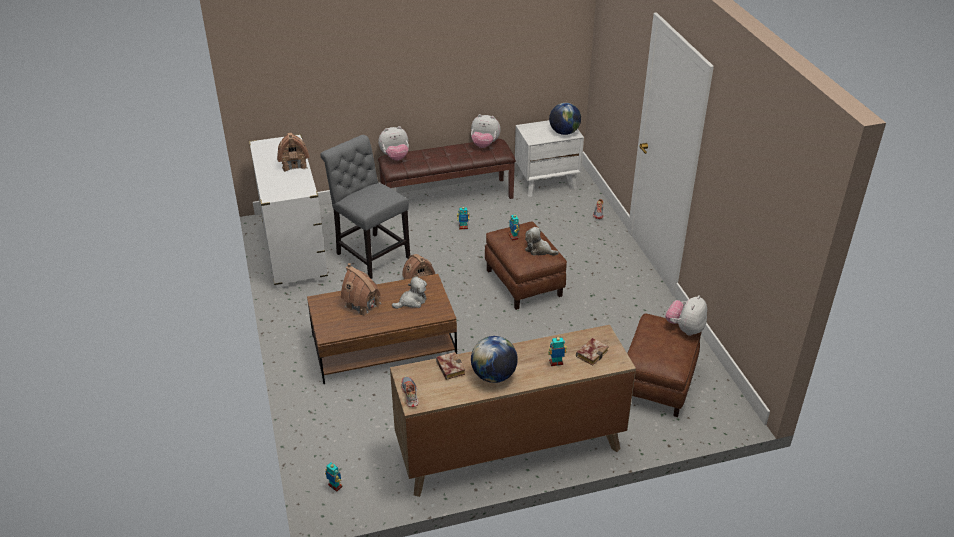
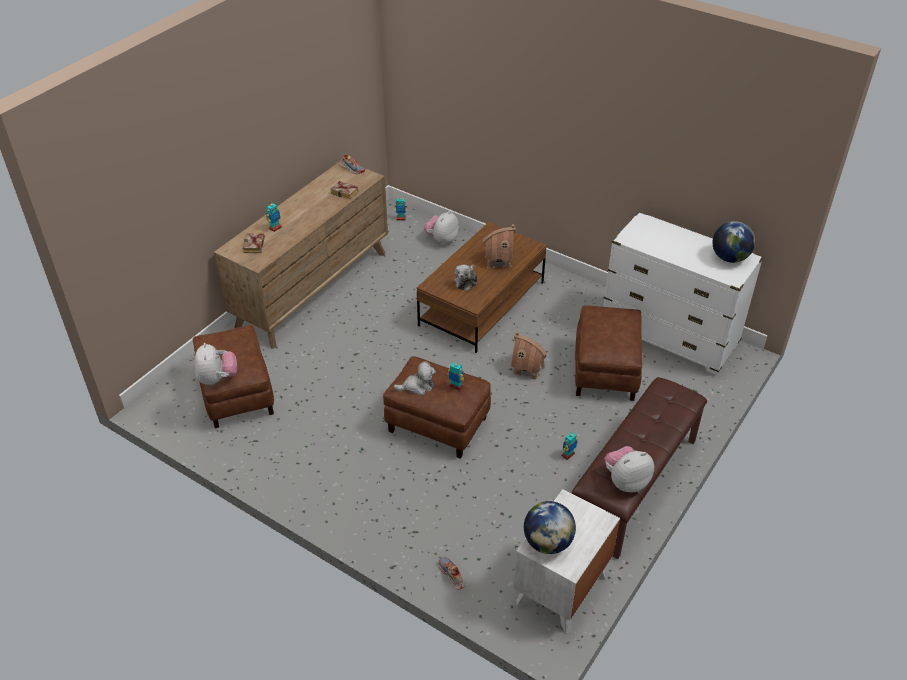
camera: 140 degrees right, 5 degrees up
(294, 164) = (682, 256): toy house -> none
(370, 254) = (606, 371): grey chair -> brown ottoman
(395, 157) = (684, 400): plush toy -> plush toy (442, 240)
(493, 376) = (310, 201): globe -> globe (729, 258)

